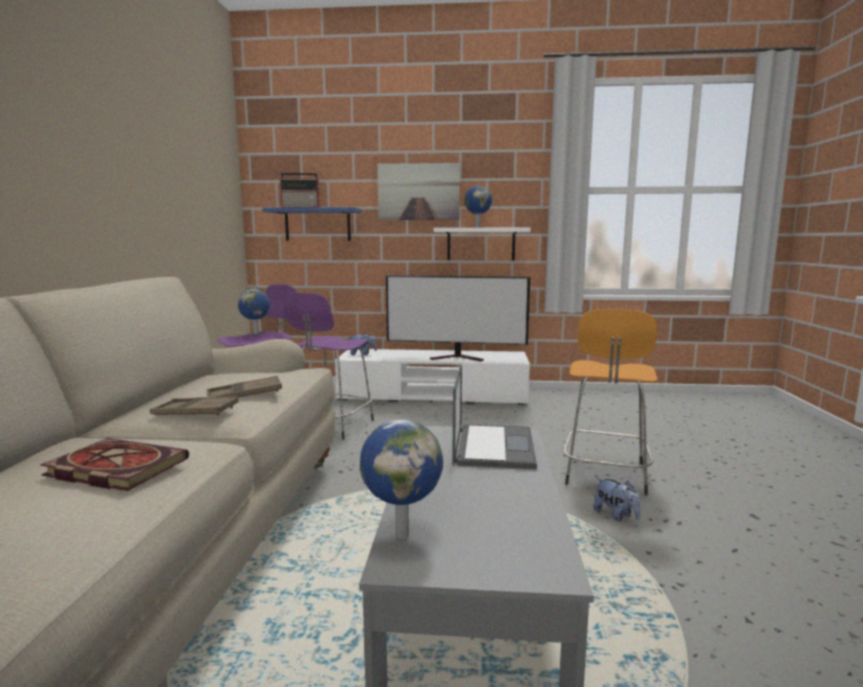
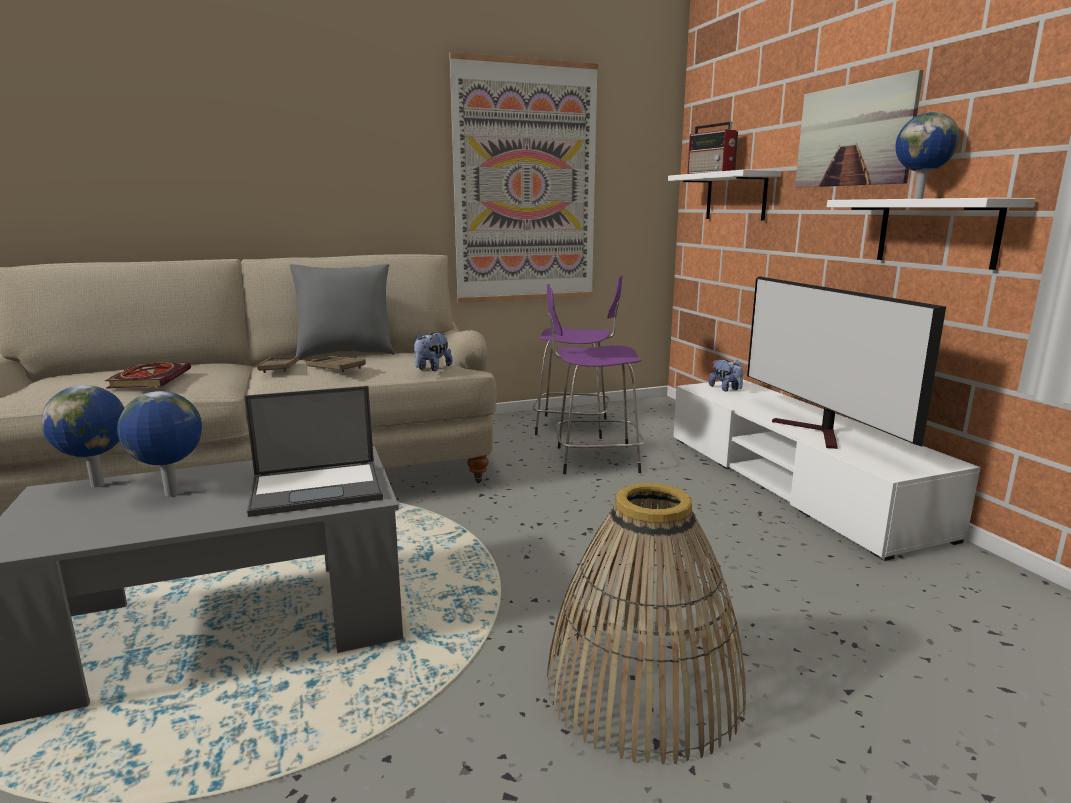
camera: 65 degrees right, 5 degrees up
(172, 209) = (526, 184): none -> picture
(179, 390) = (346, 354): none -> grey pillow
(256, 333) = (591, 330): globe -> globe (171, 494)
(317, 225) = (736, 196): blue shelf -> white shelf
(605, 475) = (643, 687): orange stool -> basket
(616, 515) = (492, 713): plush toy -> plush toy (432, 369)

